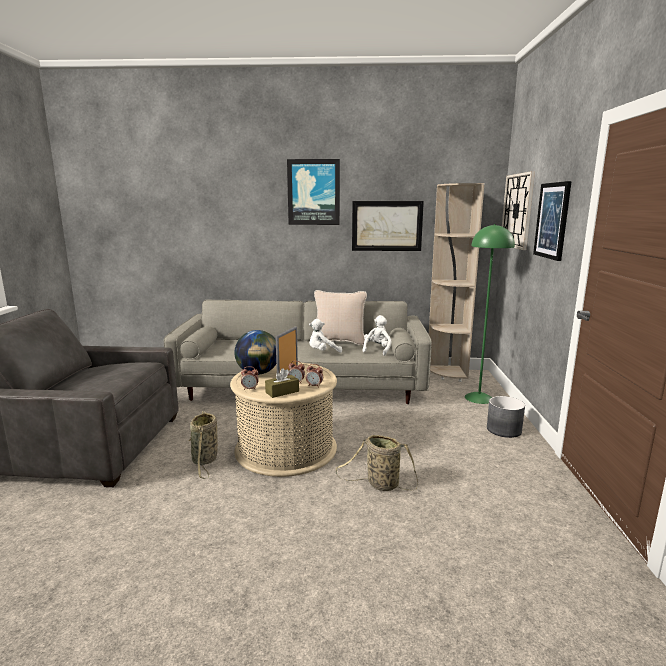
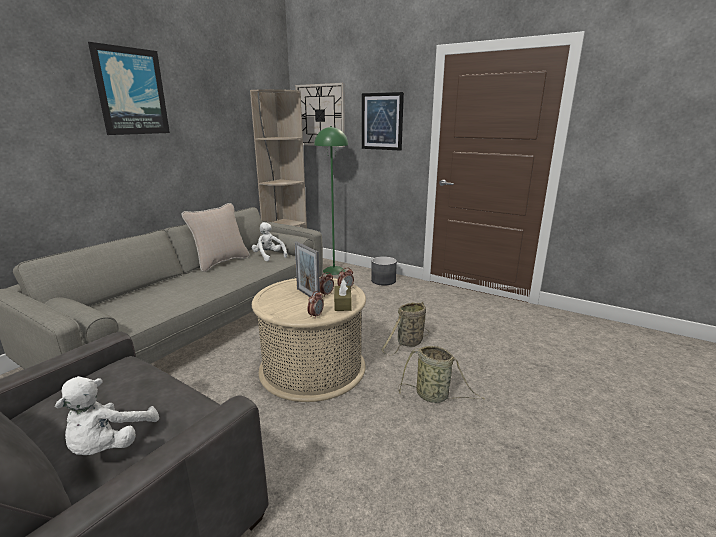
camera: 60 degrees left, 5 degrees up
(205, 461) = (280, 424): basket -> basket (434, 396)
(258, 373) = (278, 304): globe -> none
(323, 352) = (234, 274): white plush toy -> white plush toy (110, 445)
(387, 226) = (213, 132): picture -> none

